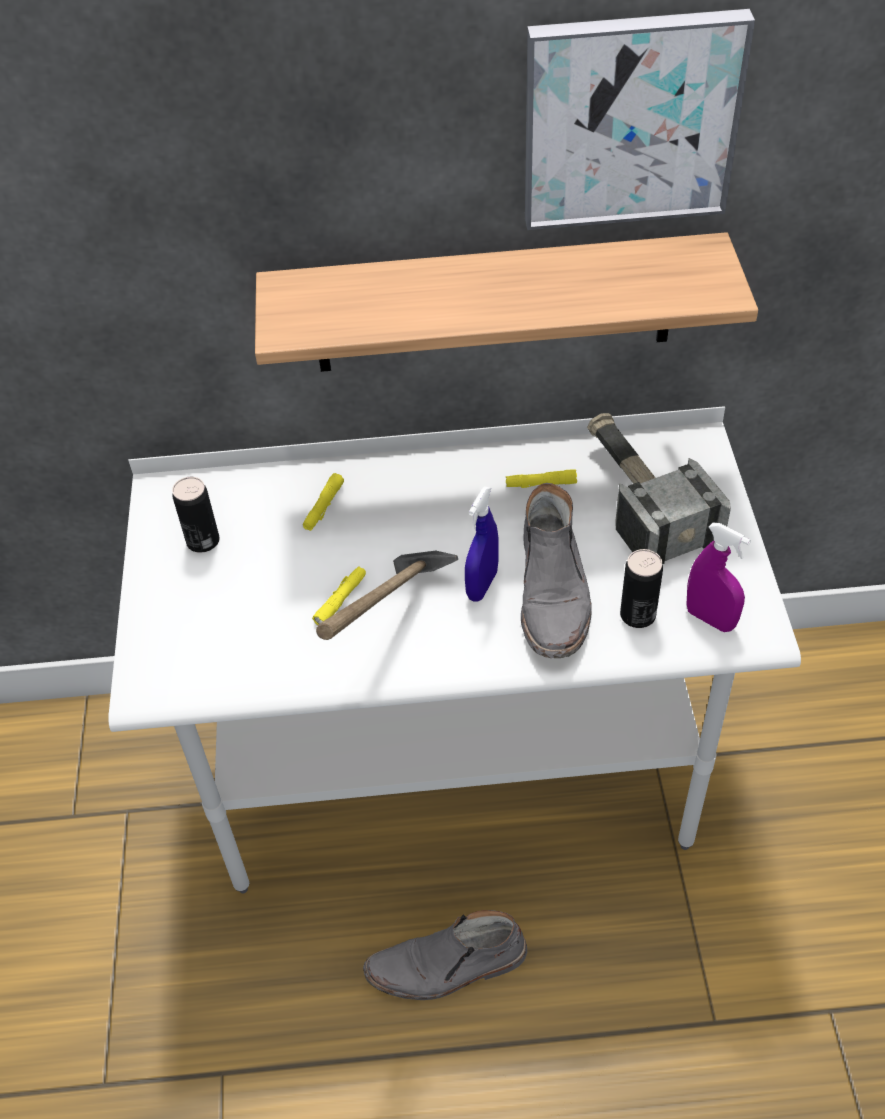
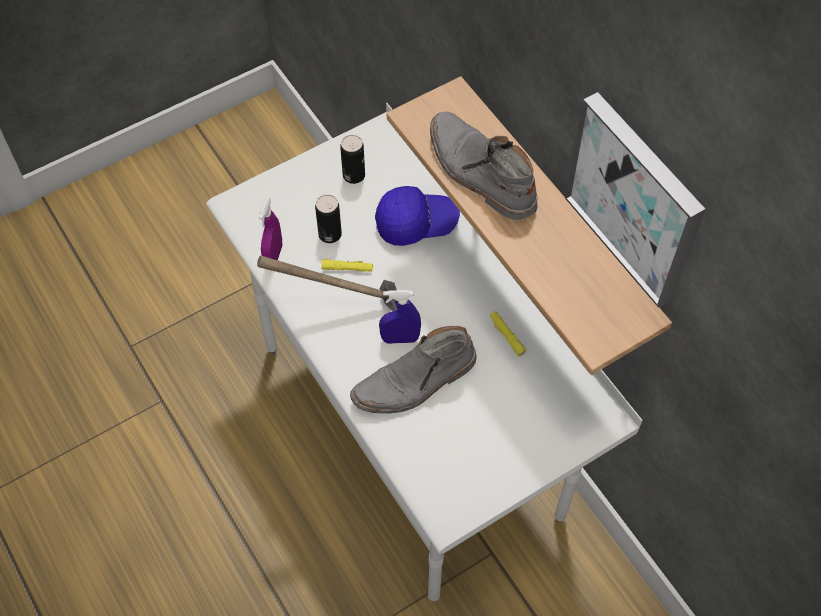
camera: 60 degrees right, 10 degrees up
(324, 507) = (416, 223): yellow flashlight -> blue cap
(447, 966) = (278, 488): grey boot -> grey boot (479, 173)
(637, 615) = (423, 438): can -> can (330, 234)
(640, 499) = (528, 401): hammer -> none
(710, 619) = (443, 482): purple spray bottle -> purple spray bottle (273, 256)

